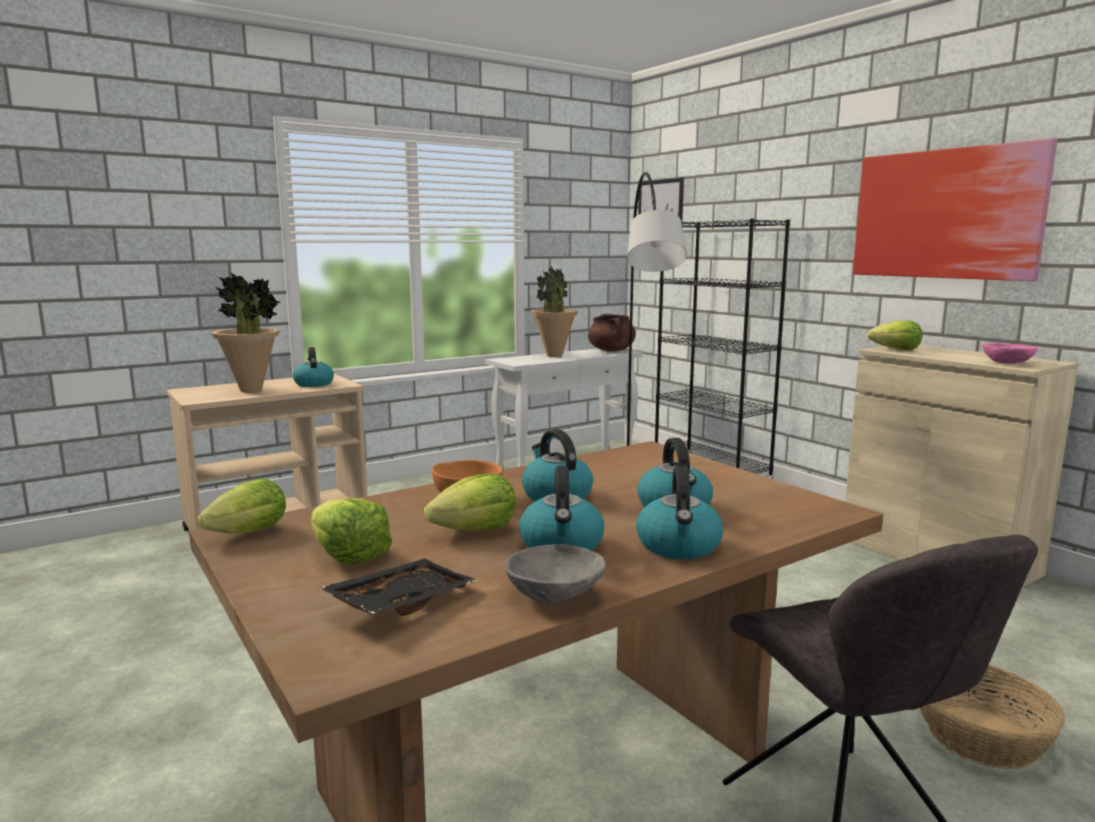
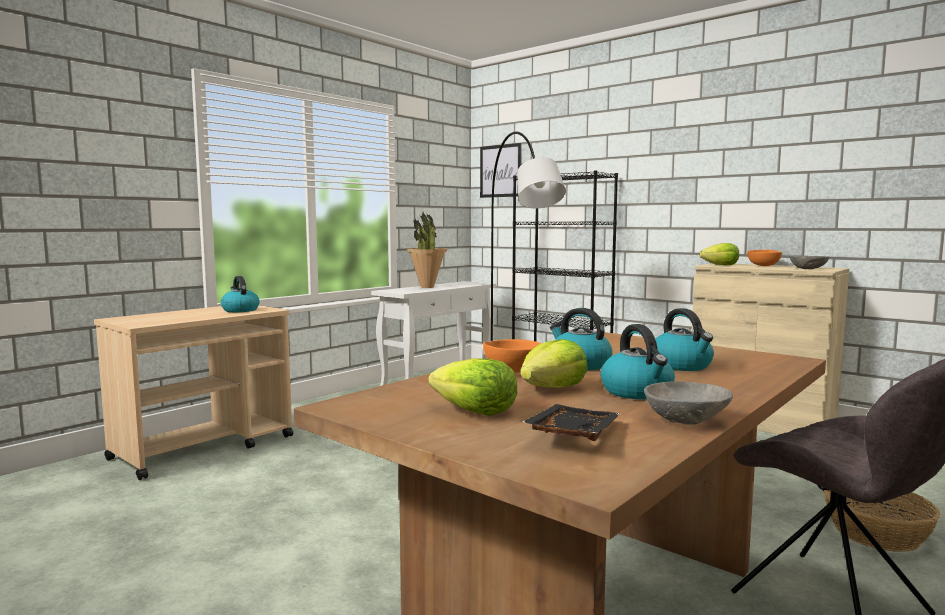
camera: 15 degrees left, 5 degrees down
(244, 534) = (354, 406): lettuce -> none
(251, 390) = (185, 316): potted plant -> none
(611, 351) = (469, 283): brown cooking pot -> none
(679, 547) = (724, 386): kettle -> none
(945, 214) = (742, 166): picture -> none
(956, 353) = (764, 266): none -> orange bowl
(1008, 363) = (808, 269): pink bowl -> grey bowl

